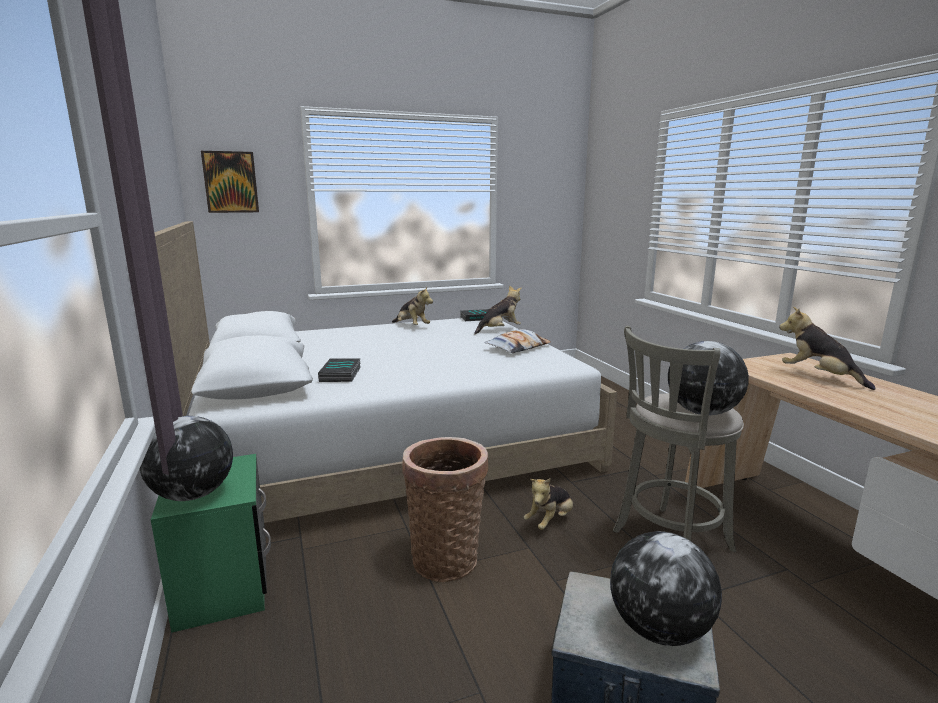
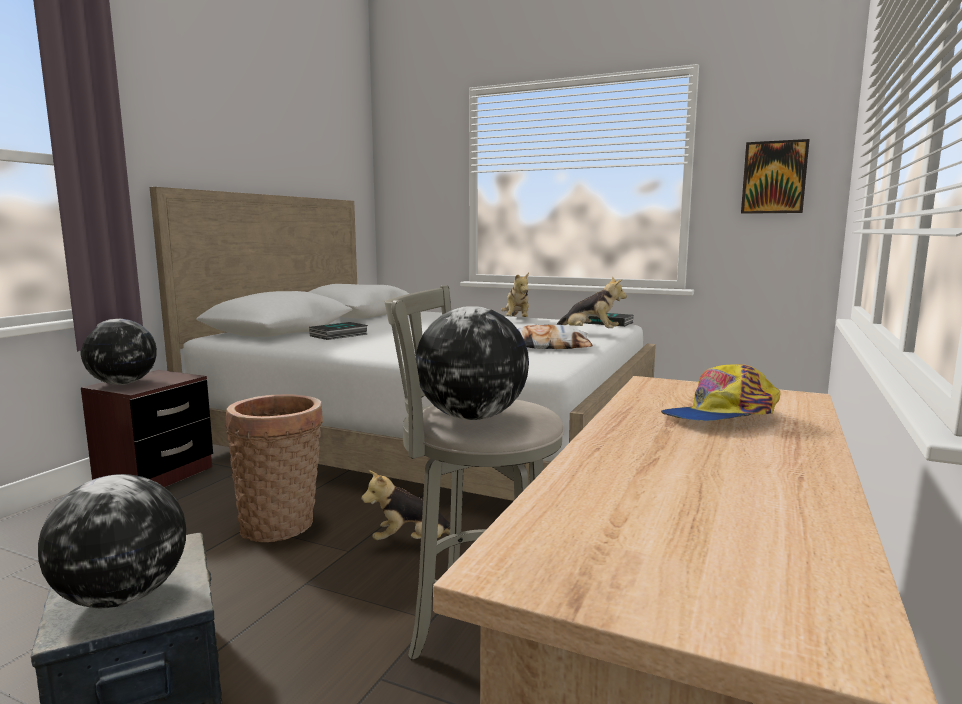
camera: 45 degrees right, 5 degrees down
(223, 586) = (155, 476): green nightstand -> brown nightstand
(230, 182) = (408, 168): picture -> picture (774, 177)
(819, 377) = (720, 417): plush toy -> cap

